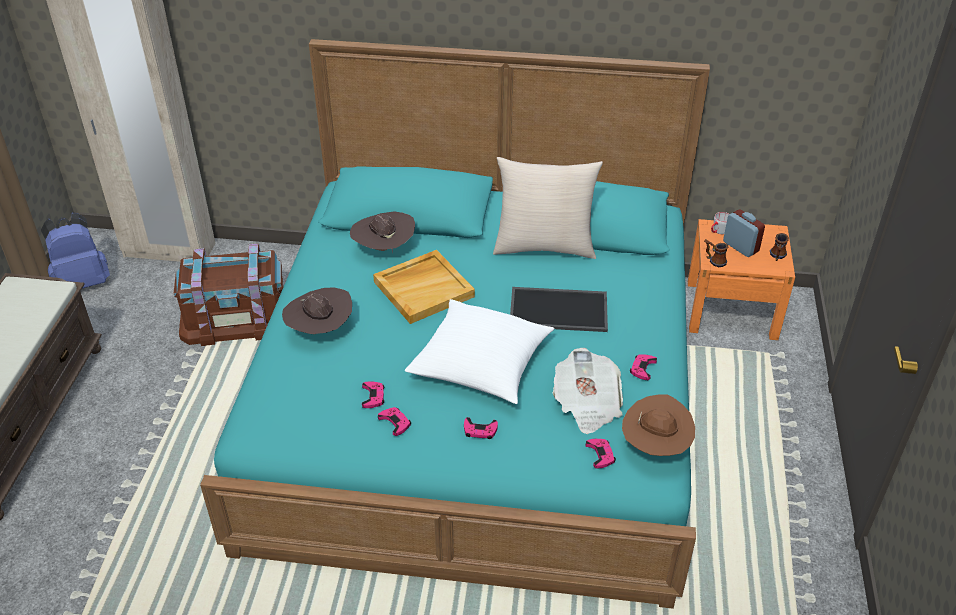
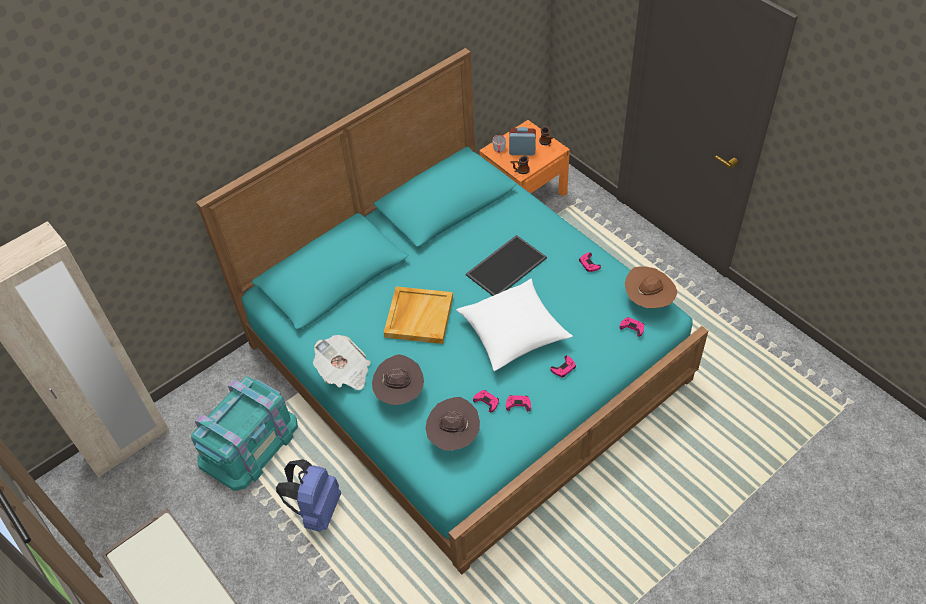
camera: 45 degrees left, 10 degrees up
(83, 282) = (96, 520): blue backpack -> blue backpack (316, 510)
(236, 316) = (248, 442): brown storage box -> turquoise storage box
(384, 249) = (358, 312): brown hat -> brown hat (453, 436)
(544, 246) = (445, 234): beige pillow -> none
(587, 405) = (592, 307): newspaper -> newspaper (344, 372)

